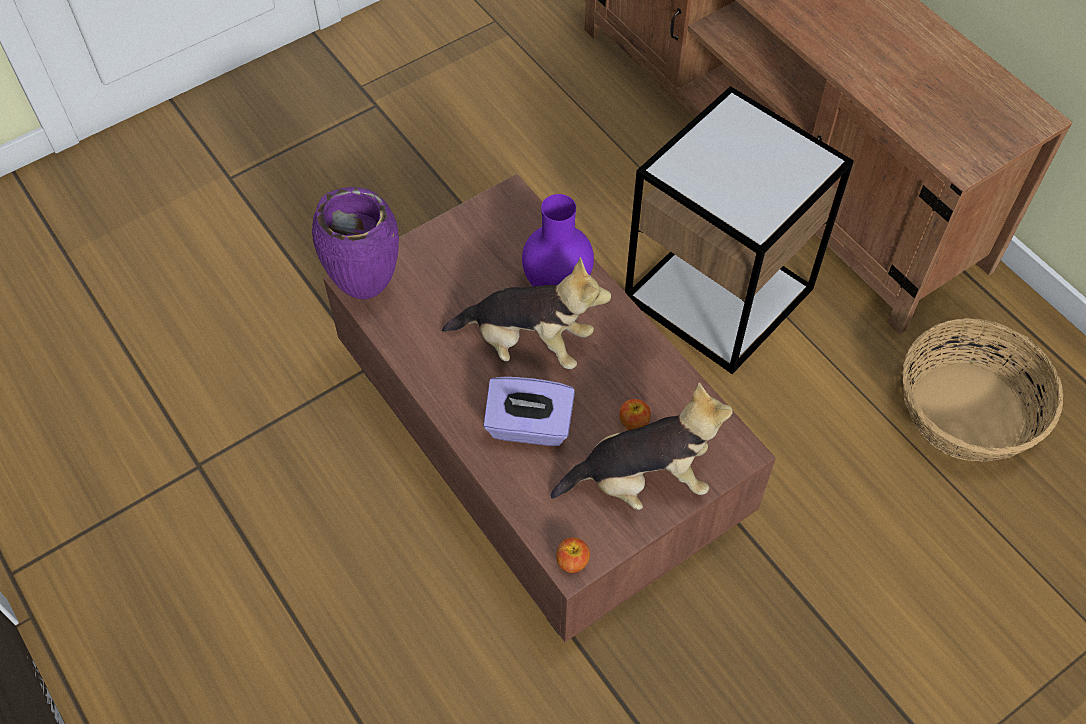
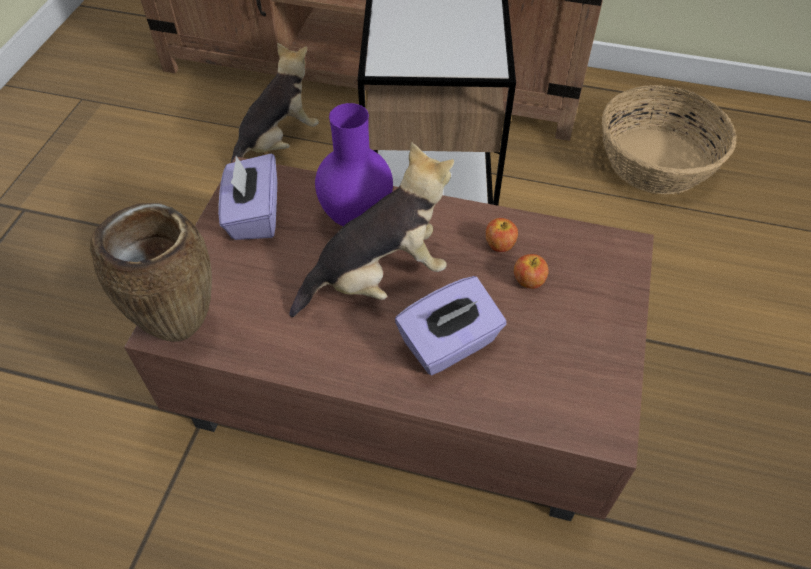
camera: 40 degrees left, 5 degrees down
(368, 290) = (183, 328): purple vase -> brown vase
(486, 234) = (253, 215): none -> purple tissue box
(572, 561) = (605, 431): apple -> apple (499, 244)
(643, 480) = (584, 320): plush toy -> plush toy (277, 143)

